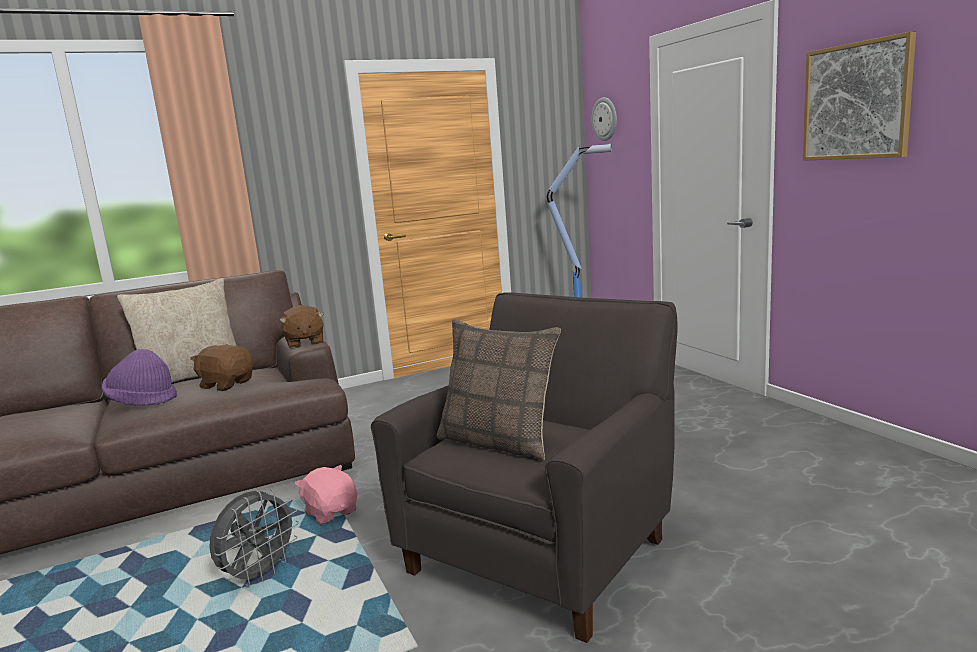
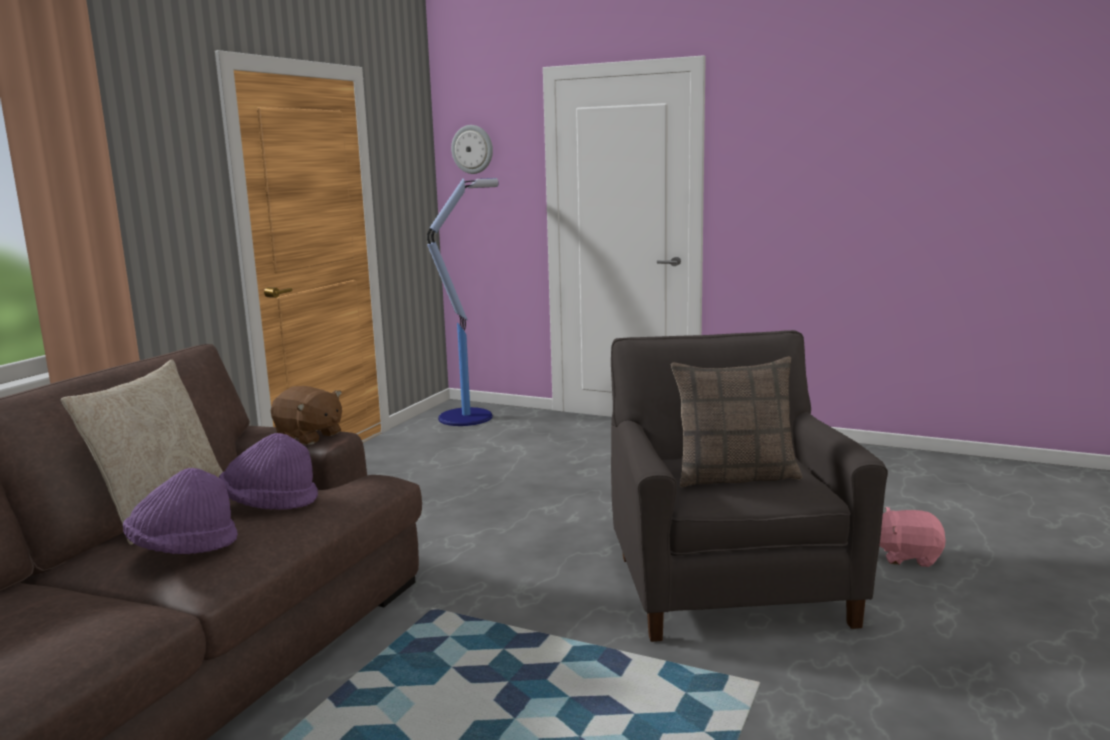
camera: 40 degrees left, 0 degrees up
(226, 384) = (270, 504): brown plush toy -> purple hat
(260, 574) = (509, 702): grey fan -> none
(331, 512) = (476, 626): pink plush toy -> pink plush toy (906, 556)
(856, 101) = (789, 155): picture -> none

